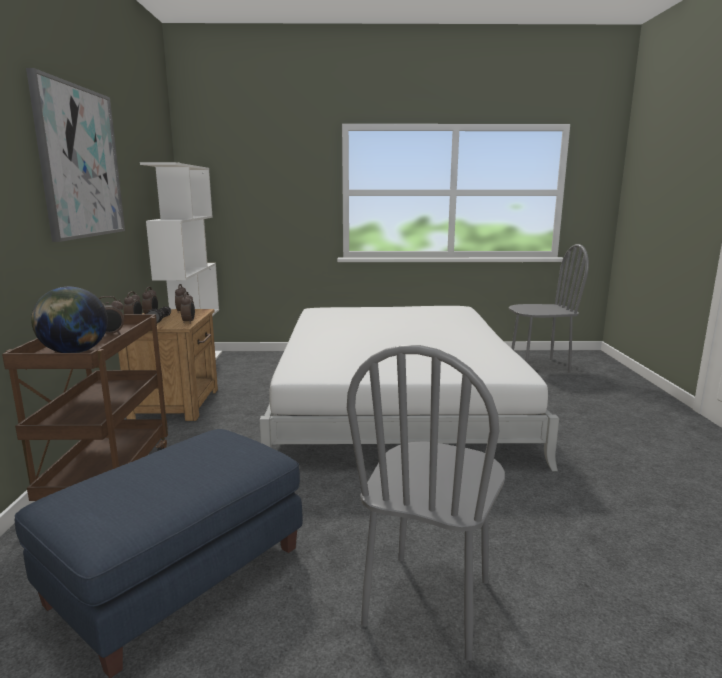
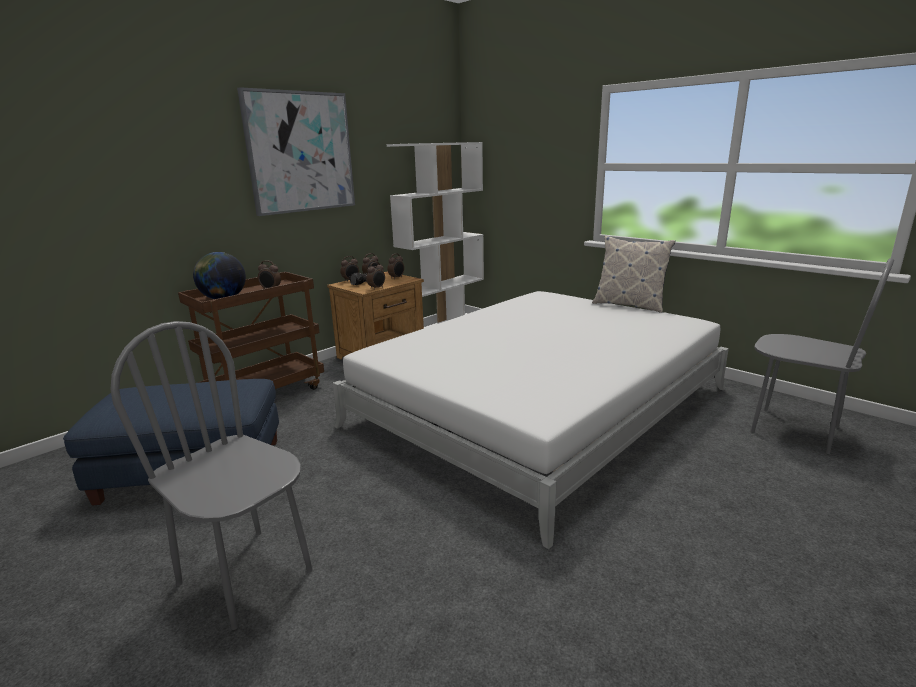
camera: 45 degrees right, 5 degrees up
(398, 305) = (629, 305): none -> pillow
(429, 602) = (246, 576): grey chair -> grey chair turned 60 degrees clockwise

